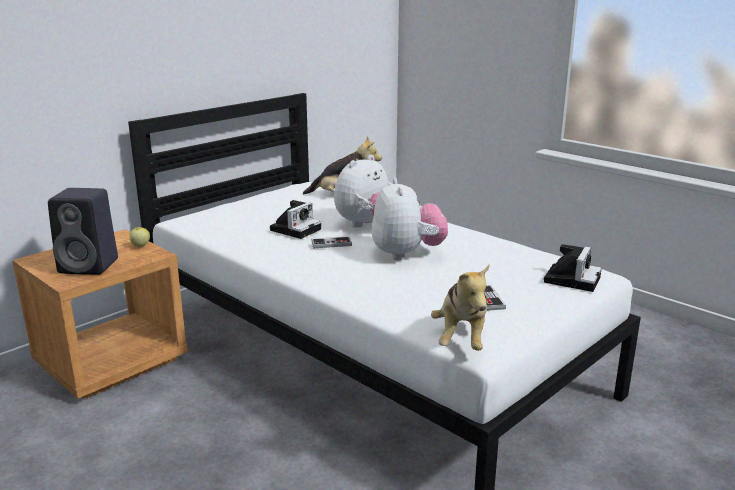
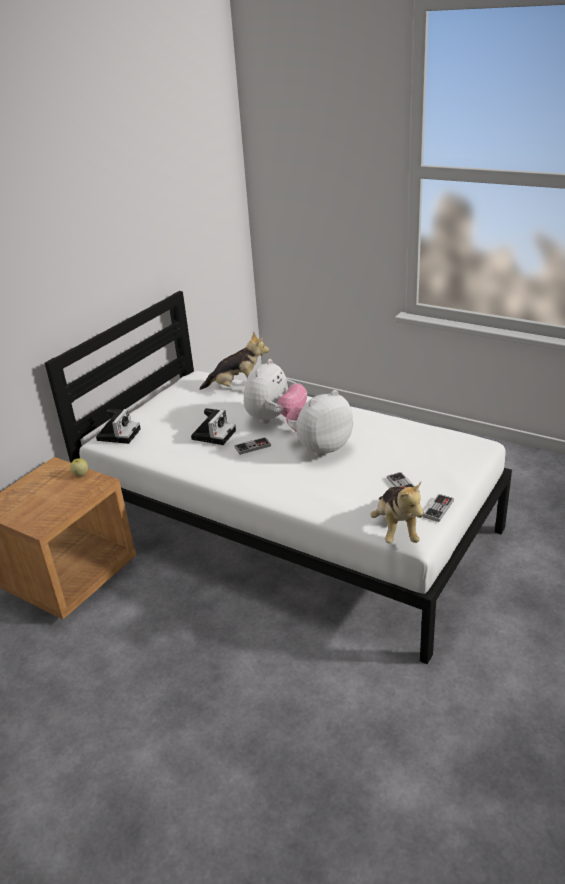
camera: 10 degrees left, 10 degrees up
(90, 266) = (49, 506): black speaker -> none
(407, 254) = (320, 447): plush toy -> plush toy turned 105 degrees counterclockwise
(523, 326) = (438, 509): none -> game controller
(571, 279) = (459, 452): camera -> camera (119, 434)

